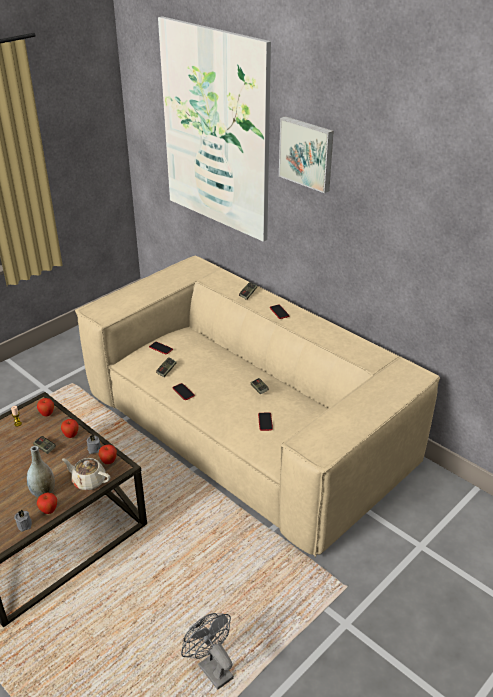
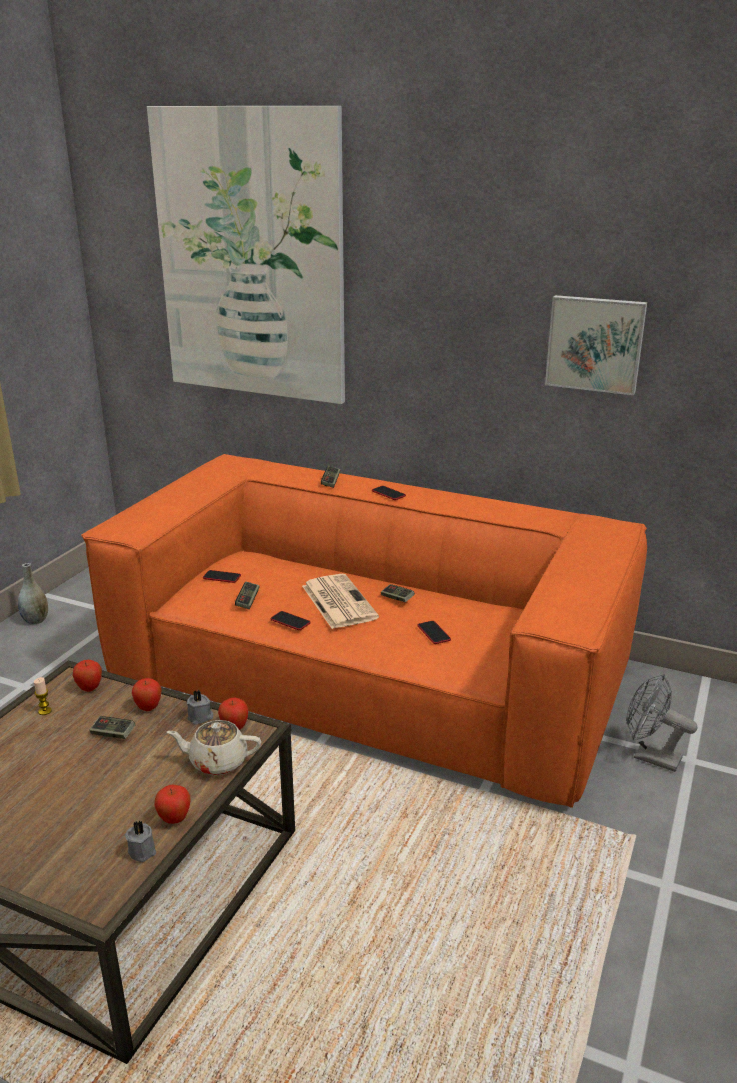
camera: 20 degrees left, 10 degrees down
(43, 492) = (147, 795): grey vase -> grey vase (36, 620)
(211, 668) = (520, 1010): grey fan -> grey fan (649, 756)
(220, 383) = (337, 601): none -> newspaper
(246, 429) = (369, 674): beige sofa -> orange sofa
(307, 153) = (408, 256): picture -> picture (595, 344)

